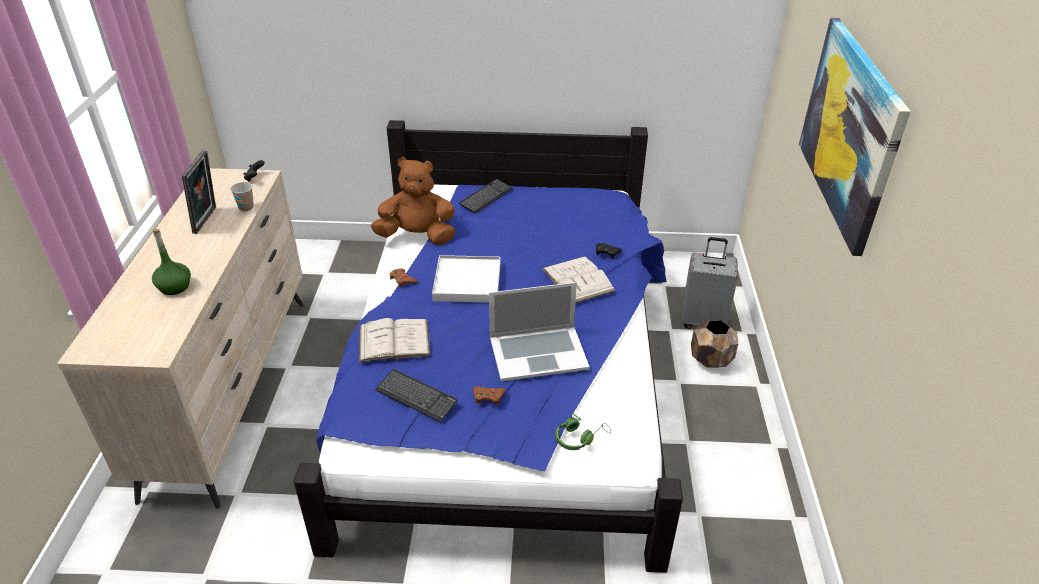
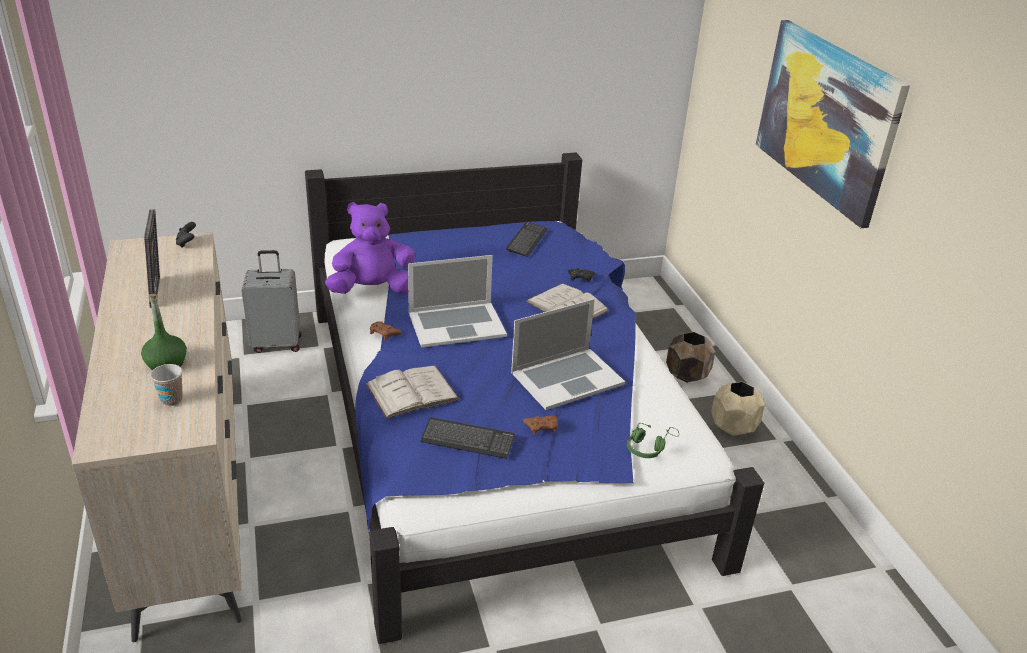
camera: 20 degrees left, 5 degrees down
(246, 208) = (197, 274): cup -> cup (171, 400)
(417, 236) = (373, 290): brown plush toy -> purple plush toy
(467, 282) = (456, 324): white tray -> laptop
(486, 197) = (427, 242): keyboard -> keyboard (527, 240)
(703, 321) = (663, 341): grey suitcase -> grey suitcase (277, 343)
(732, 422) = (733, 427): none -> beige planter

